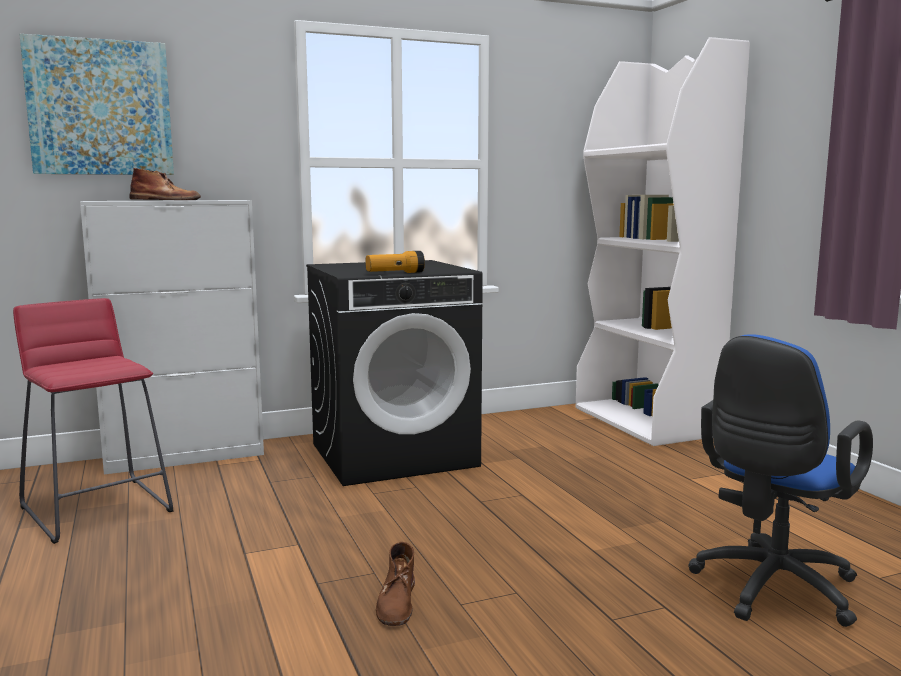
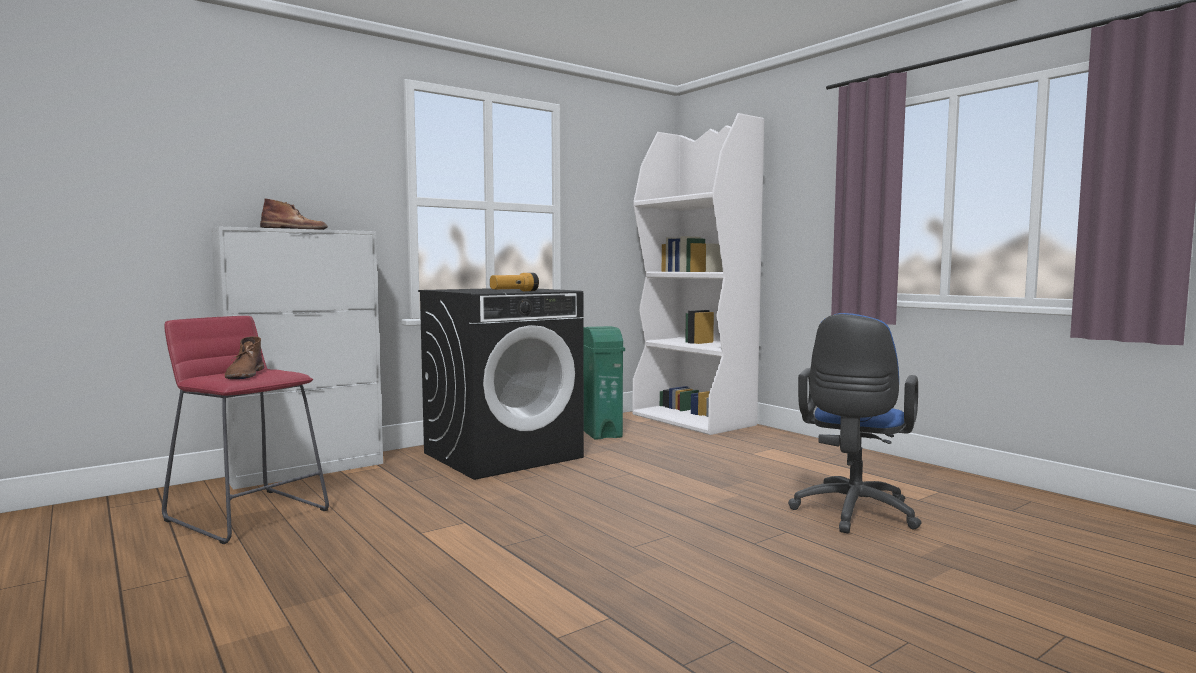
camera: 15 degrees left, 5 degrees down
(100, 108) = (229, 143): picture -> none
(397, 603) = (580, 551): brown boot -> brown boot (245, 374)
(522, 432) = (601, 433): none -> green trash can

